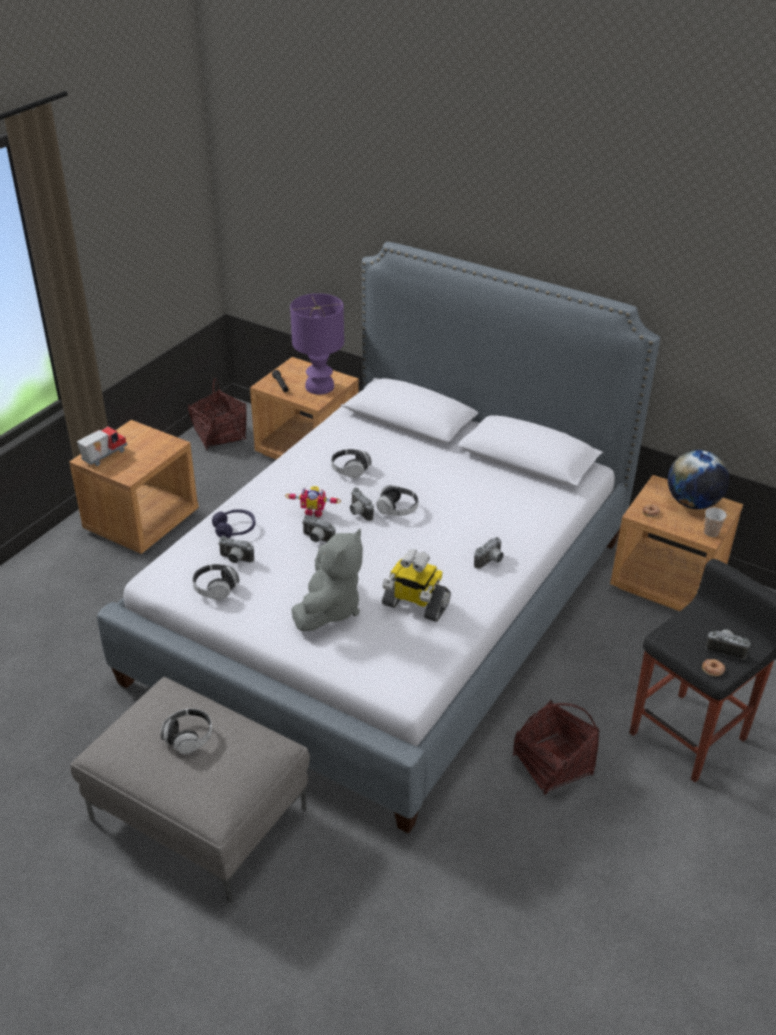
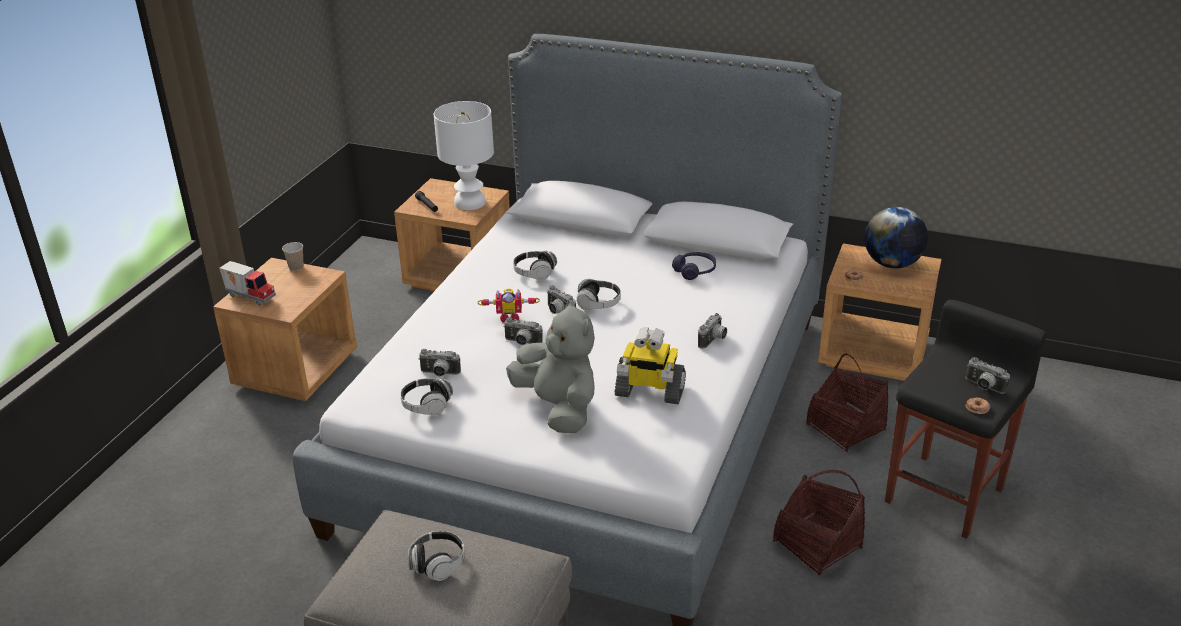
camera: 10 degrees left, 5 degrees down
(103, 456) = (251, 296): toy truck -> toy truck turned 90 degrees clockwise
(220, 435) = (358, 273): basket -> basket (845, 427)
(234, 529) = (428, 345): purple headphones -> purple headphones (694, 271)
(319, 386) = (469, 202): purple table lamp -> white table lamp
(329, 609) = (559, 408): grey plush toy -> grey plush toy turned 45 degrees counterclockwise
(711, 532) = (920, 288): cup -> cup (296, 267)
(726, 649) = (983, 387): camera -> camera turned 150 degrees counterclockwise

